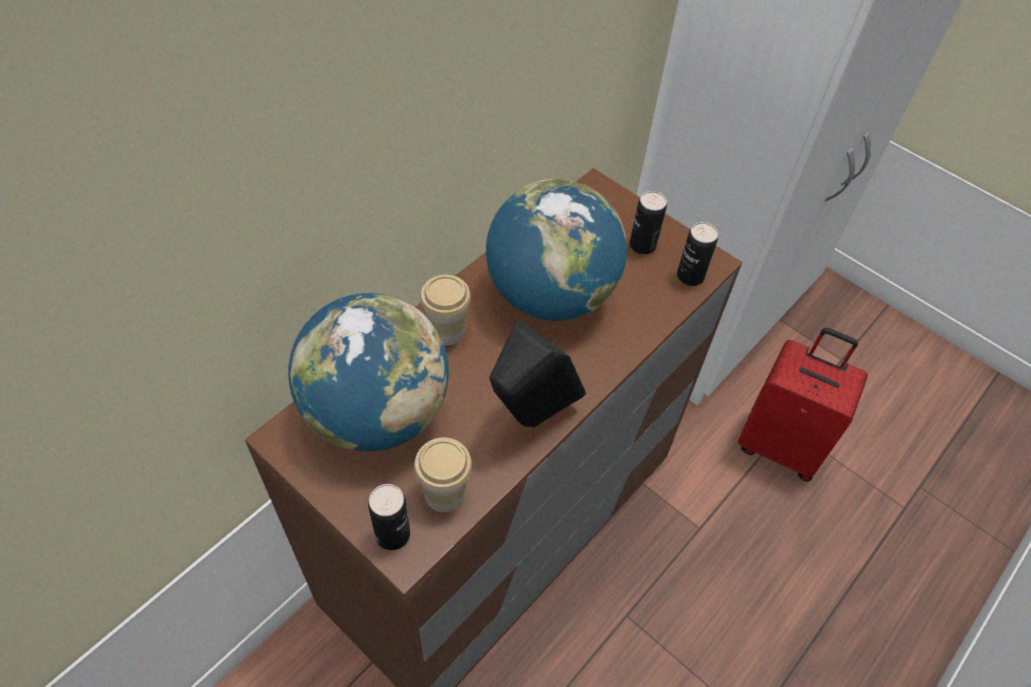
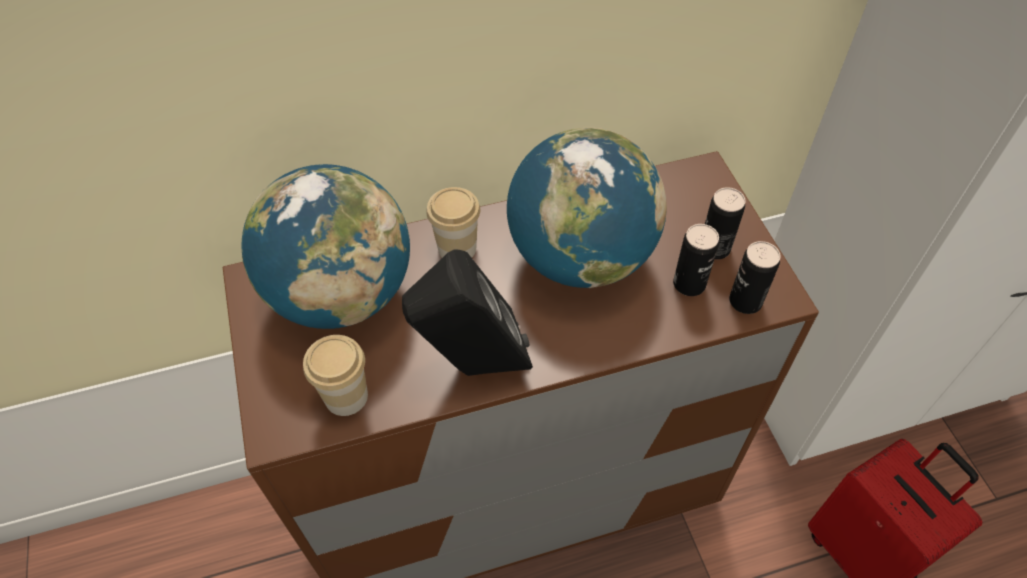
camera: 35 degrees right, 0 degrees up
(392, 534) = (276, 409): can -> can (689, 284)

